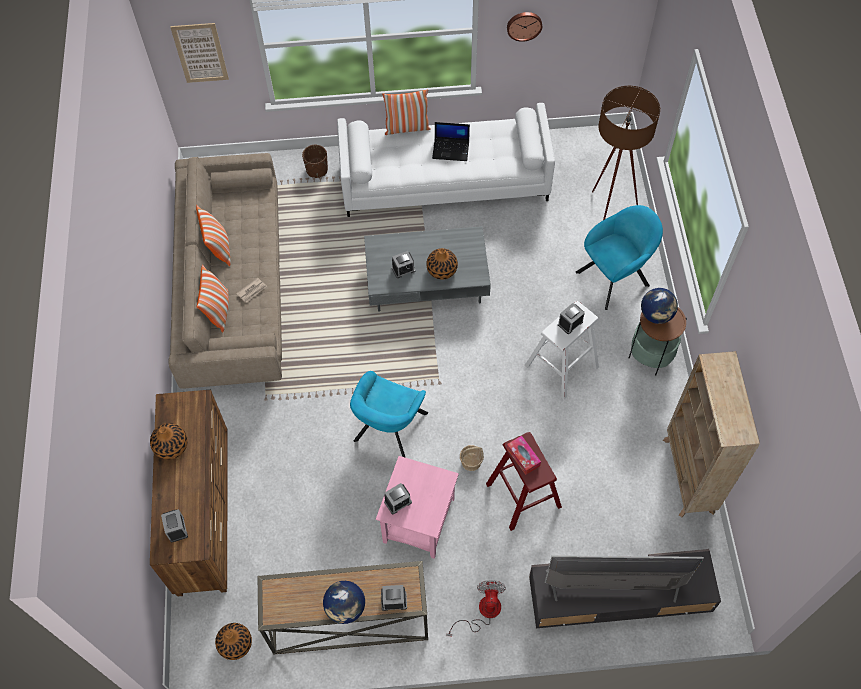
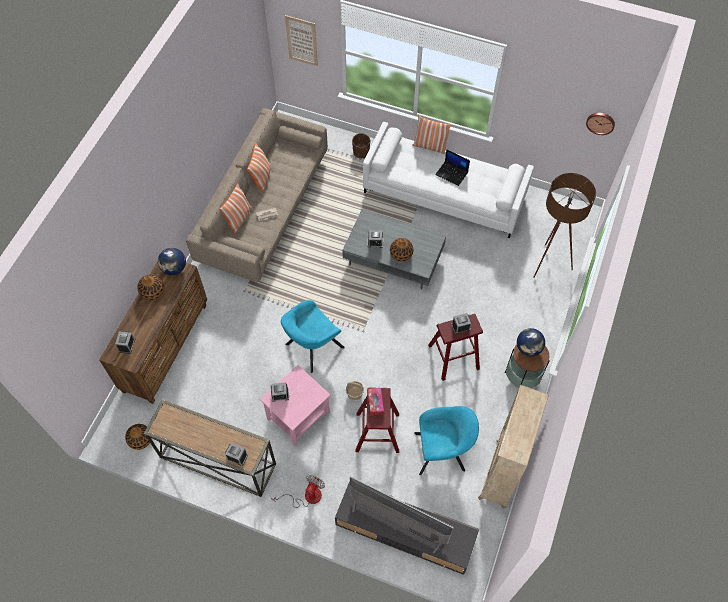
camera: 25 degrees right, 0 degrees up
(345, 608) = (204, 446): globe -> globe (174, 268)
(524, 25) = (532, 103): wall clock -> wall clock (600, 122)
(561, 366) = (453, 357): white stool -> red stool
(615, 277) = (528, 312): turquoise armchair -> turquoise armchair (443, 451)

